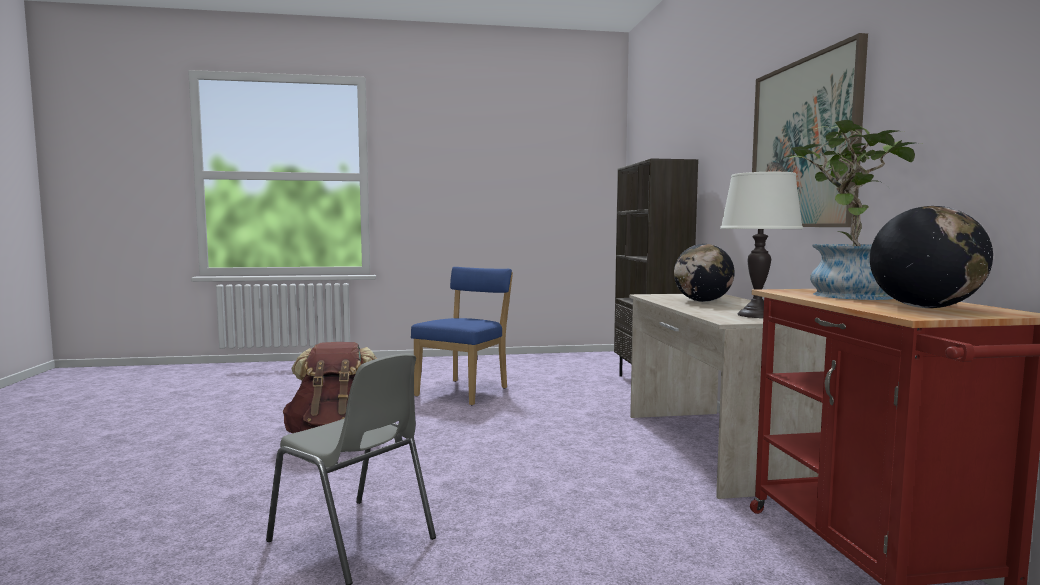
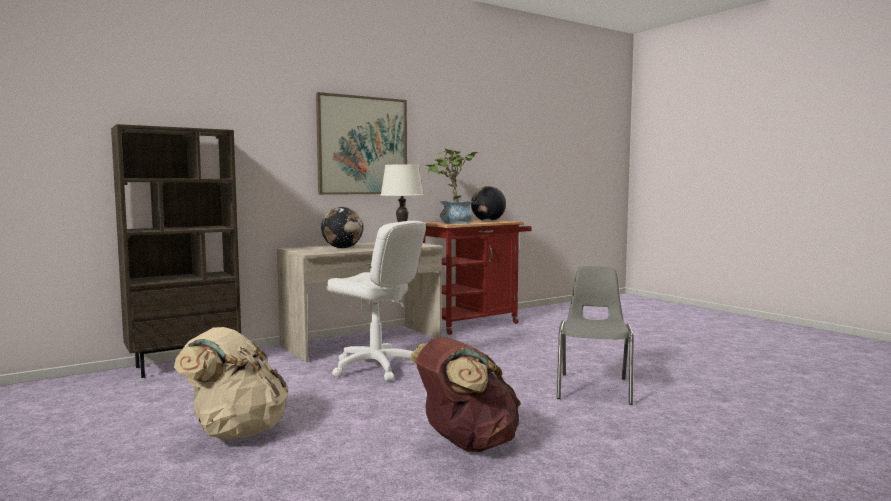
camera: 115 degrees left, 0 degrees up
(465, 391) = (236, 432): blue chair -> beige backpack
(583, 440) = (376, 368): none -> white office chair

